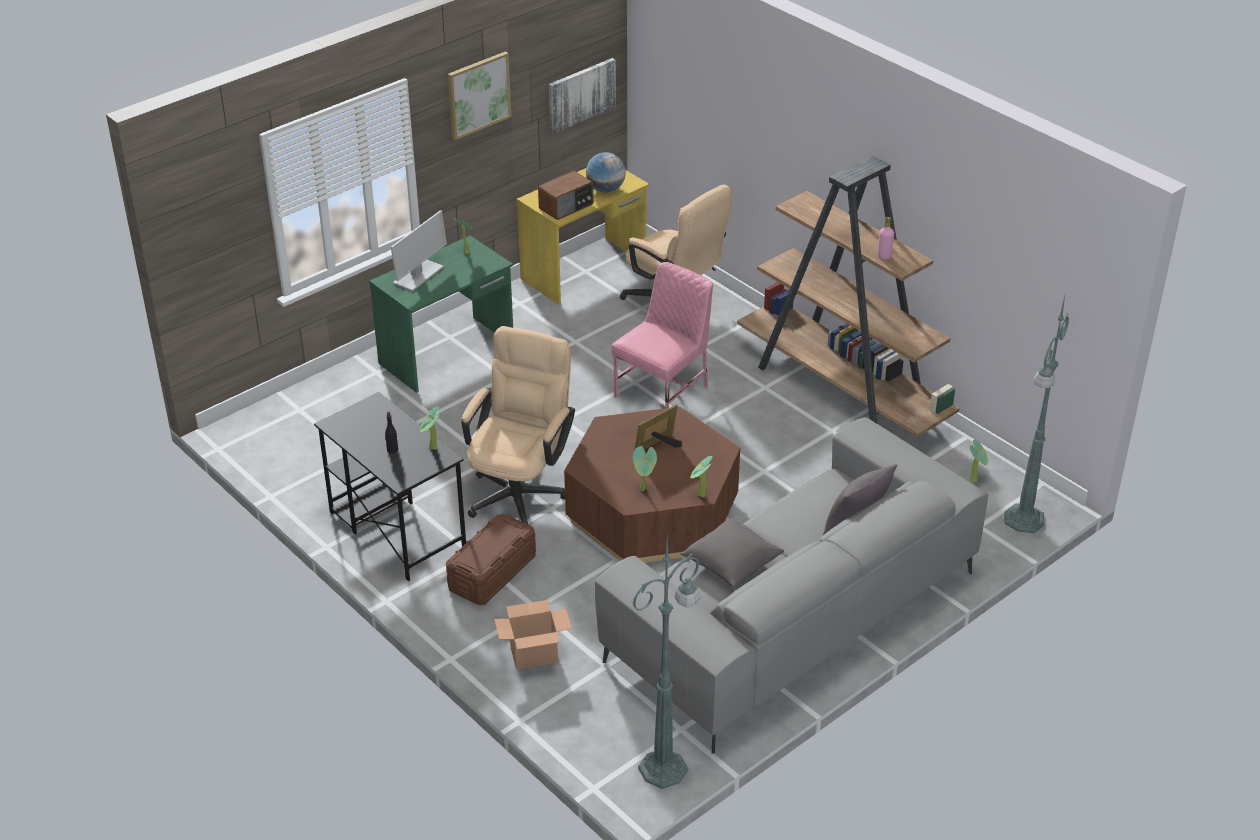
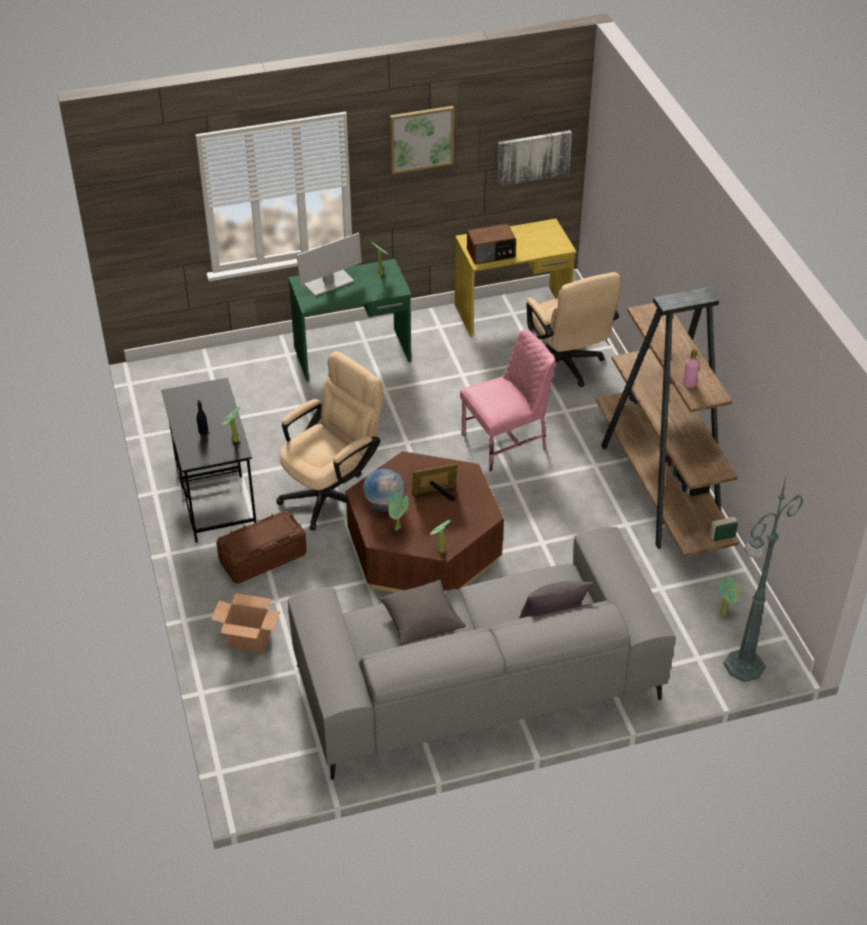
camera: 25 degrees right, 5 degrees up
(605, 189) = (535, 247): globe -> globe (384, 505)
(665, 768) = (285, 777): green floor lamp -> none

